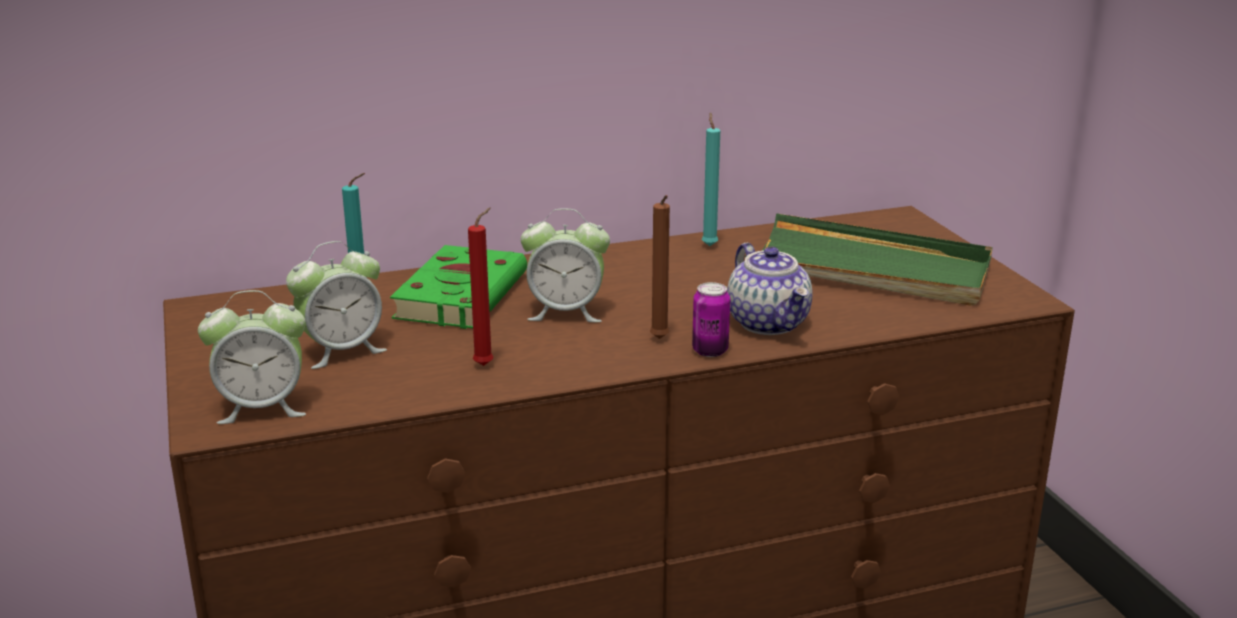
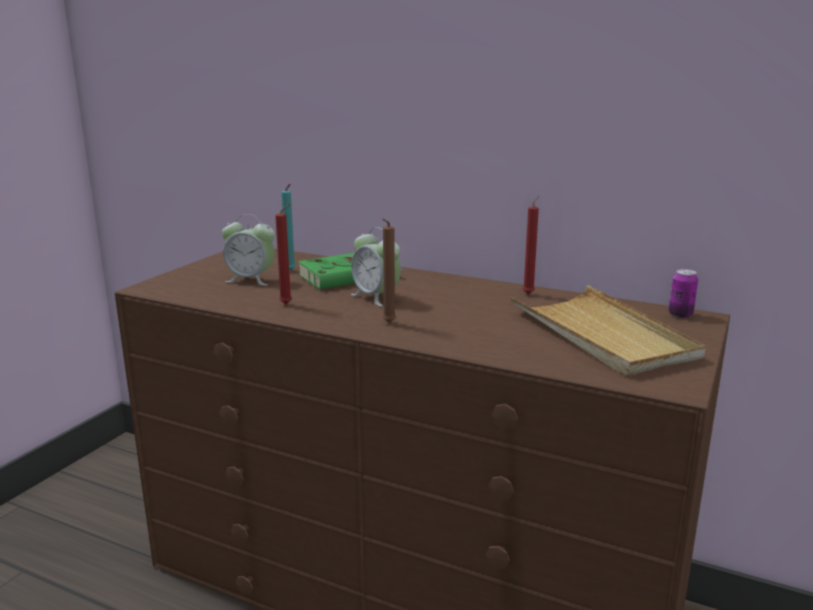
camera: 45 degrees right, 5 degrees down
(262, 408) = (175, 288): alarm clock -> none
(709, 245) = (529, 293): turquoise candle -> red candle
(710, 351) = (399, 337): can -> can (680, 315)
(769, 323) = (465, 337): teapot -> none
(870, 269) = (602, 335): green tray -> beige tray

